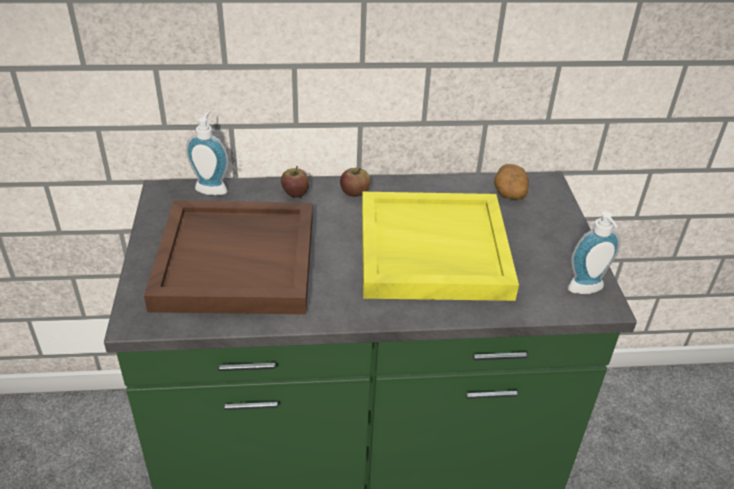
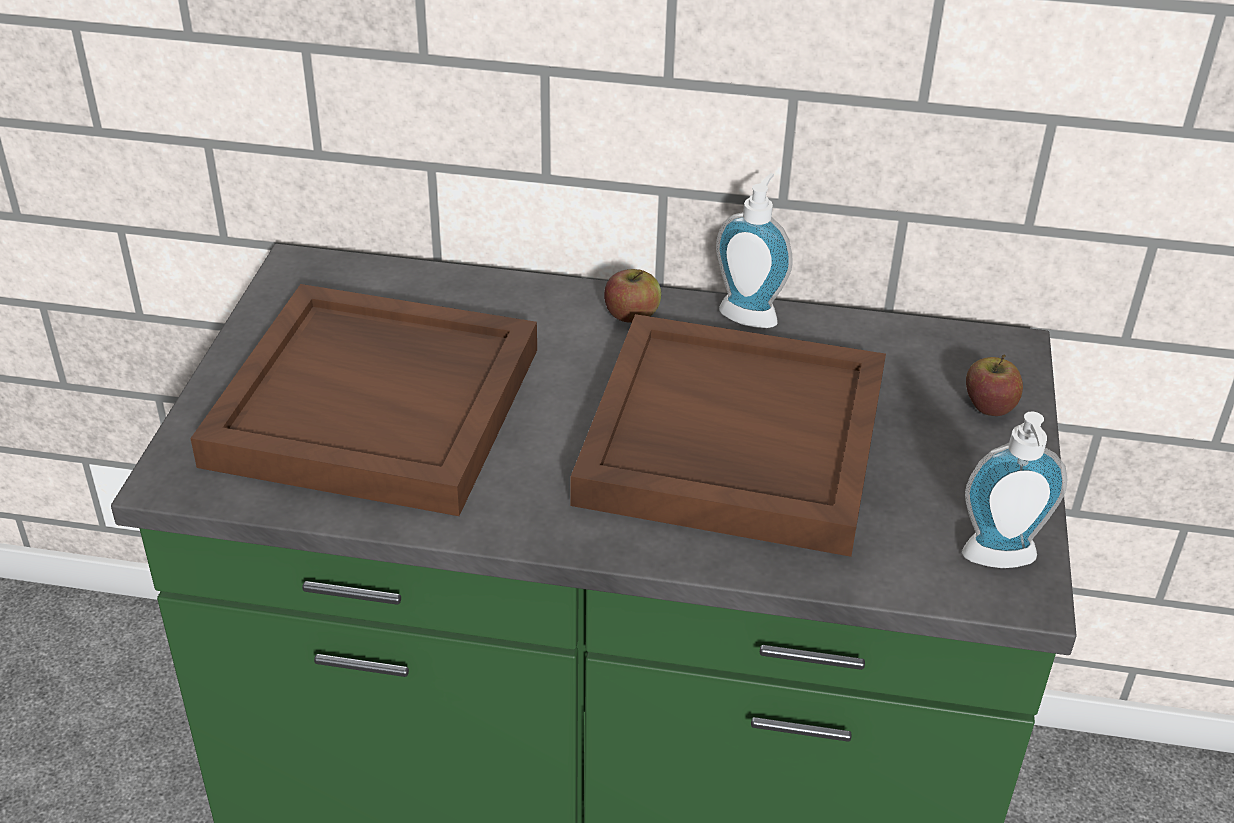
camera: 15 degrees right, 0 degrees up
(212, 188) = (384, 272): soap dispenser -> soap dispenser (750, 313)
(295, 193) = (524, 301): apple -> apple (989, 405)
(432, 251) = (730, 442): yellow tray -> brown tray
(509, 192) = (925, 354): potato -> none

